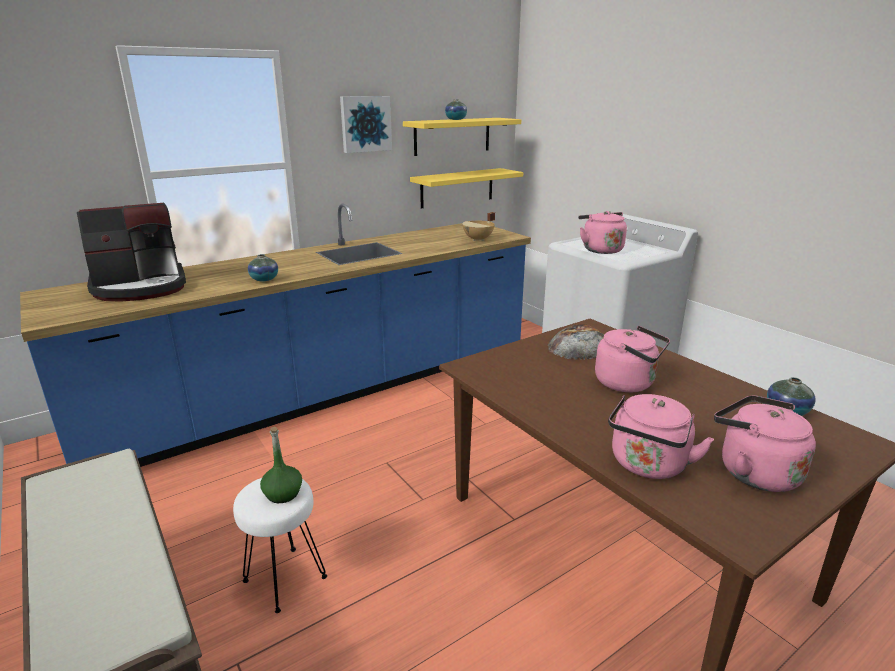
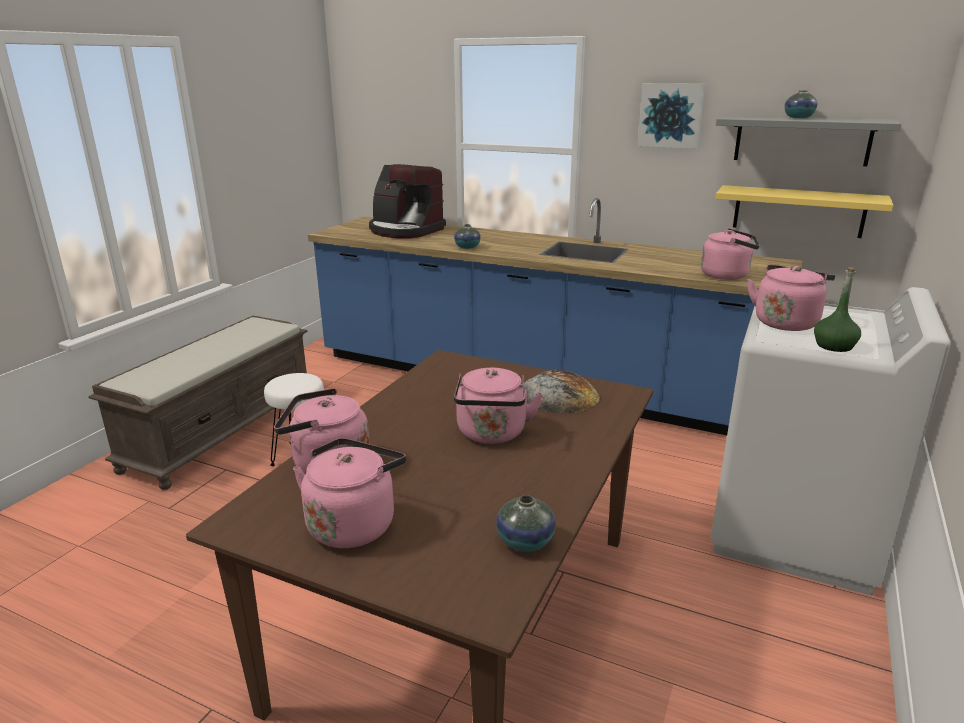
camera: 60 degrees right, 0 degrees up
(283, 493) = (295, 385): green bottle -> green bottle (834, 346)
(452, 136) = (802, 140): yellow shelf -> grey shelf
(478, 239) = (727, 275): beige cooking pot -> pink kettle

